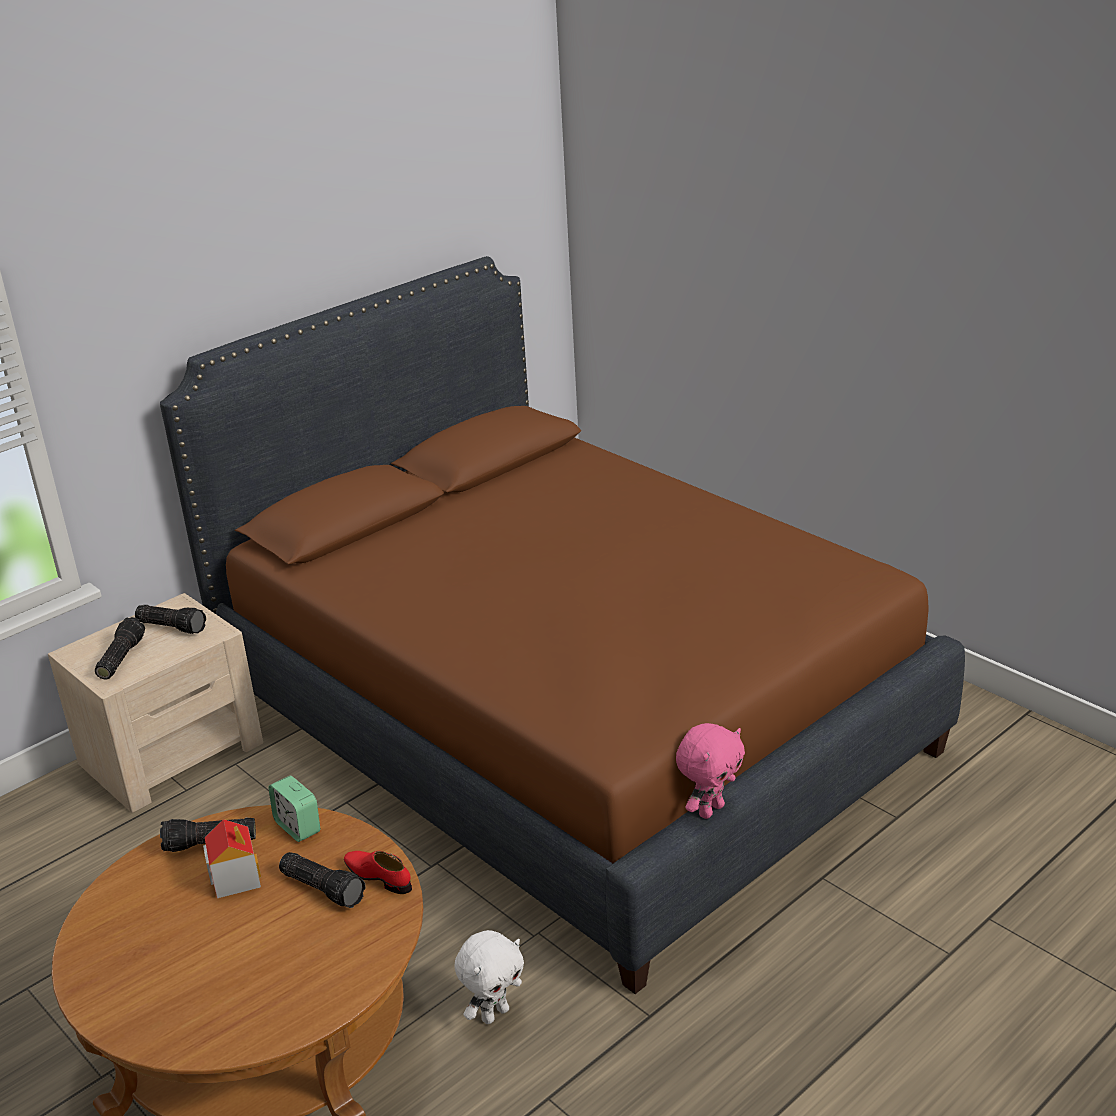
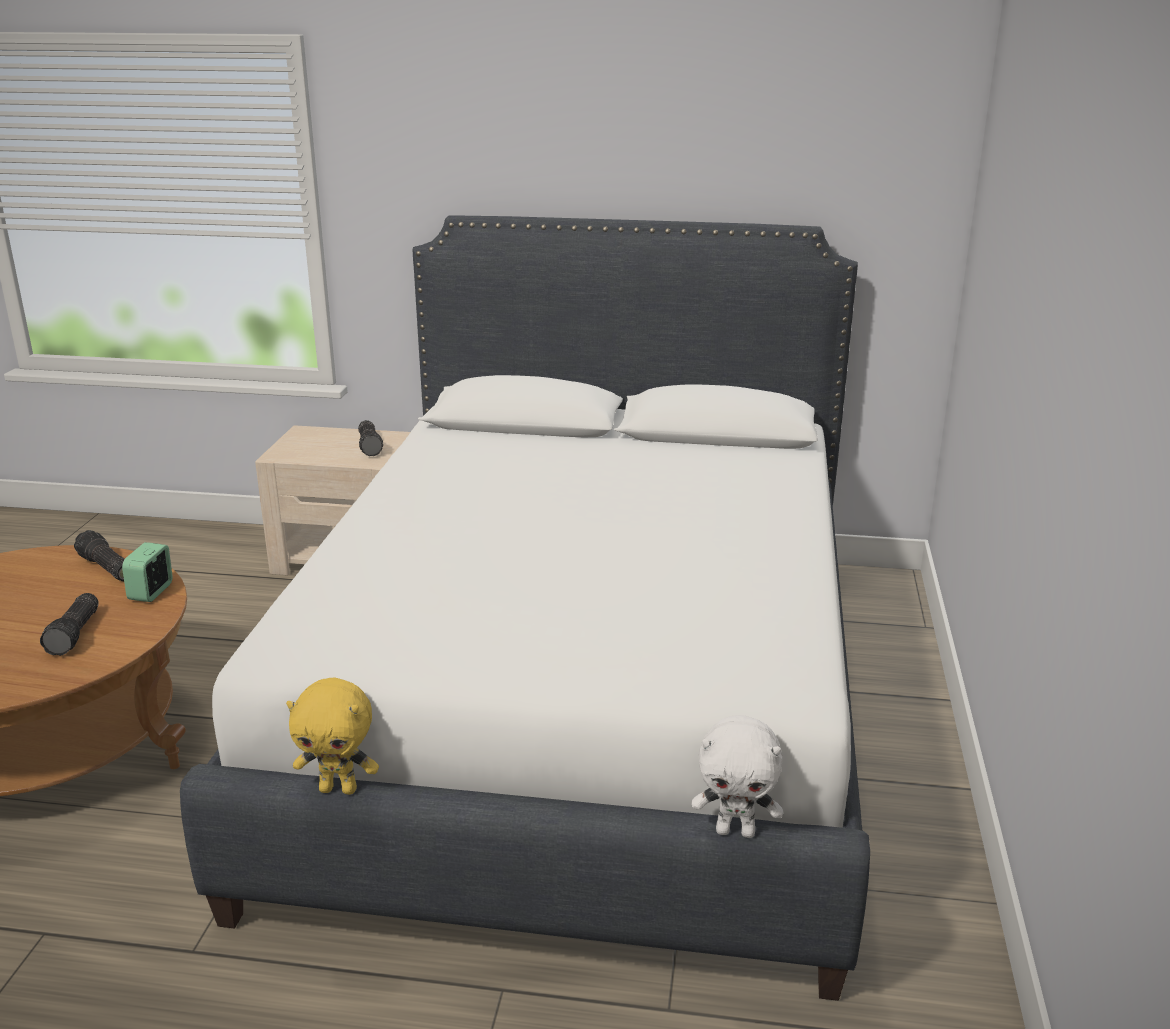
camera: 50 degrees right, 5 degrees down
(120, 658) = (311, 446): flashlight -> none
(236, 878) = (69, 594): toy house -> none
(378, 876) = (105, 651): red shoe -> none
(494, 1013) = (141, 849): white plush toy -> white plush toy (736, 831)
(568, 721) = (585, 707): brown bed -> white bed
(710, 810) = (339, 789): pink plush toy -> yellow plush toy

